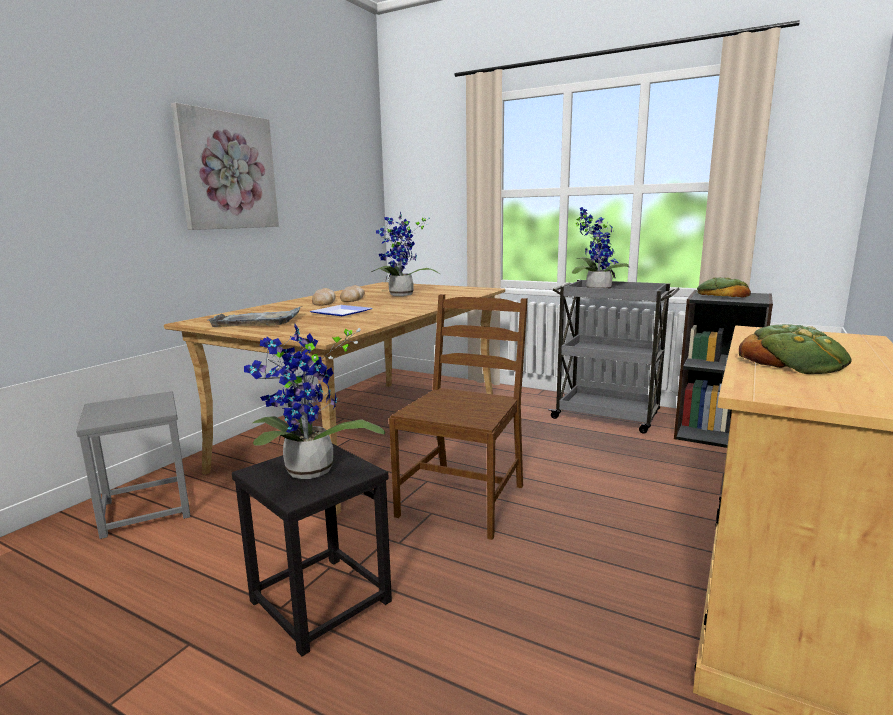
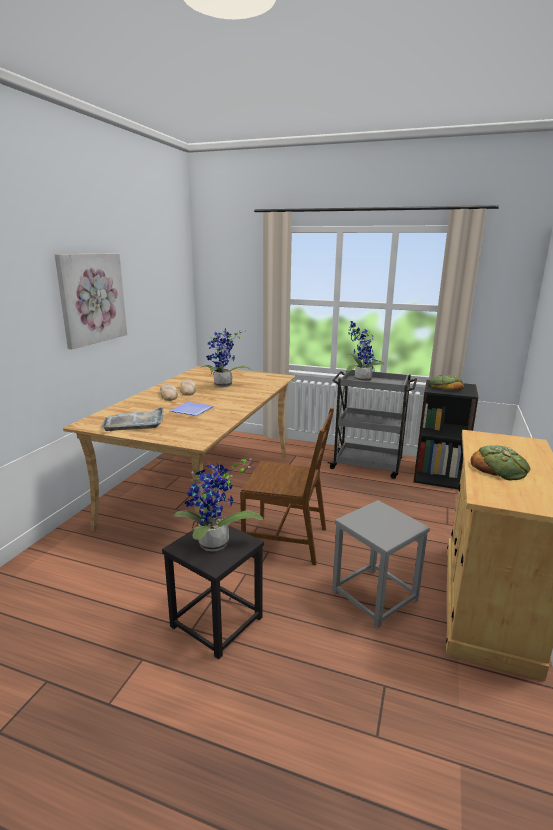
camera: 10 degrees left, 5 degrees up
(145, 509) = (61, 564): grey stool -> grey stool (374, 596)
(463, 500) = (286, 540): brown chair -> brown chair turned 90 degrees clockwise

